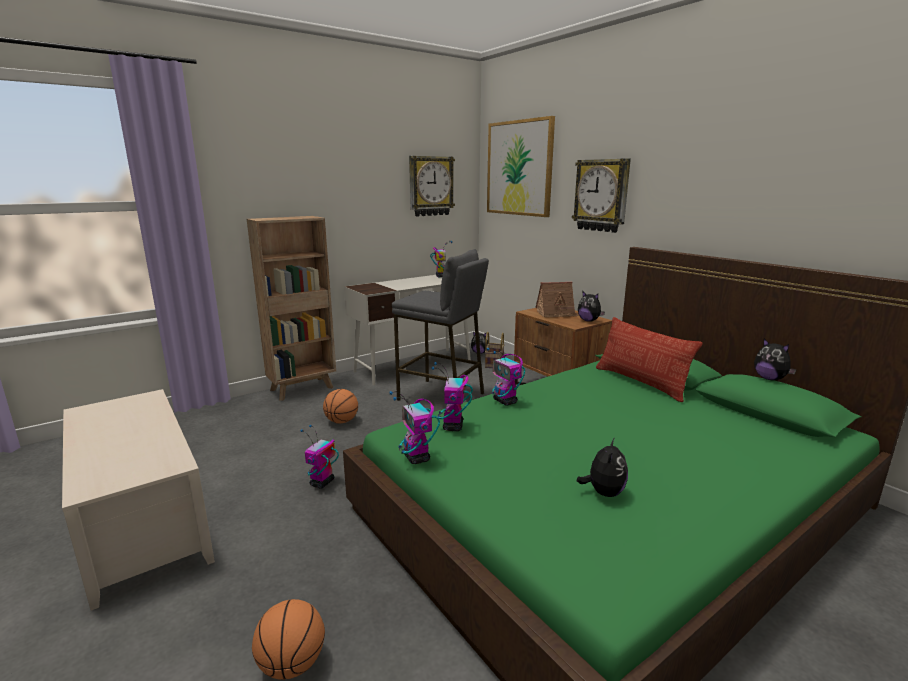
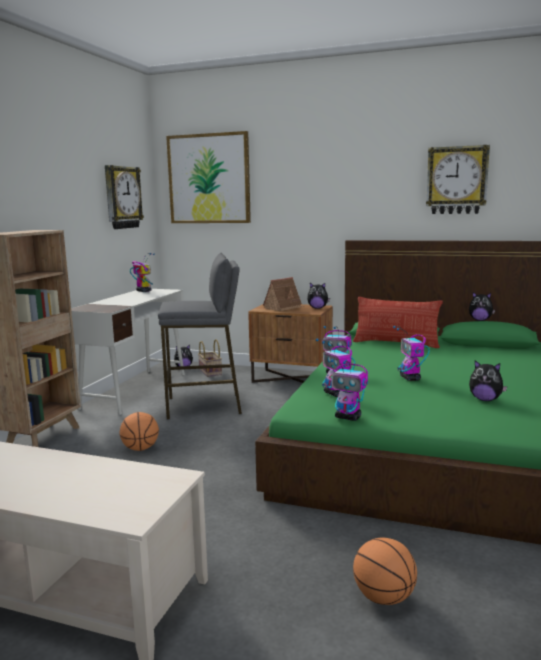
camera: 35 degrees left, 5 degrees down
(322, 483) = (205, 495): toy robot -> toy robot (410, 378)
(601, 195) = (306, 200): wall clock -> wall clock (457, 180)
(603, 492) = (485, 399): plush toy -> plush toy turned 135 degrees clockwise

